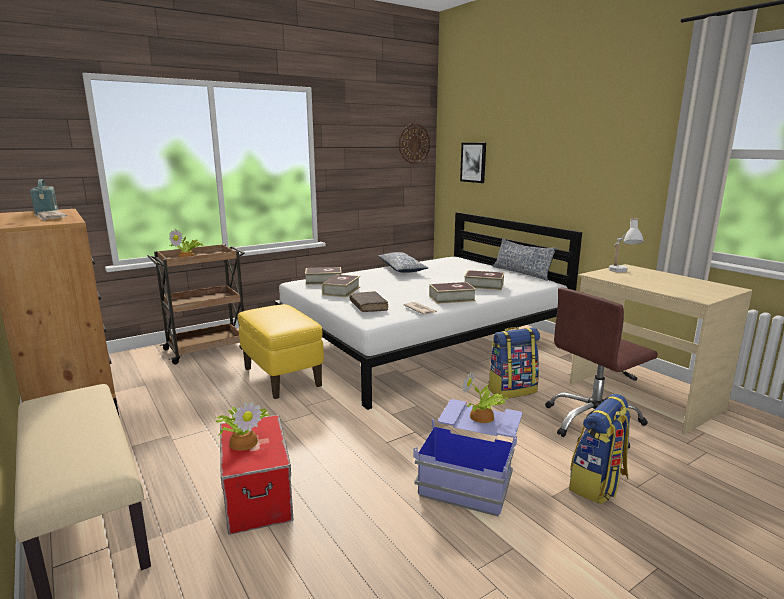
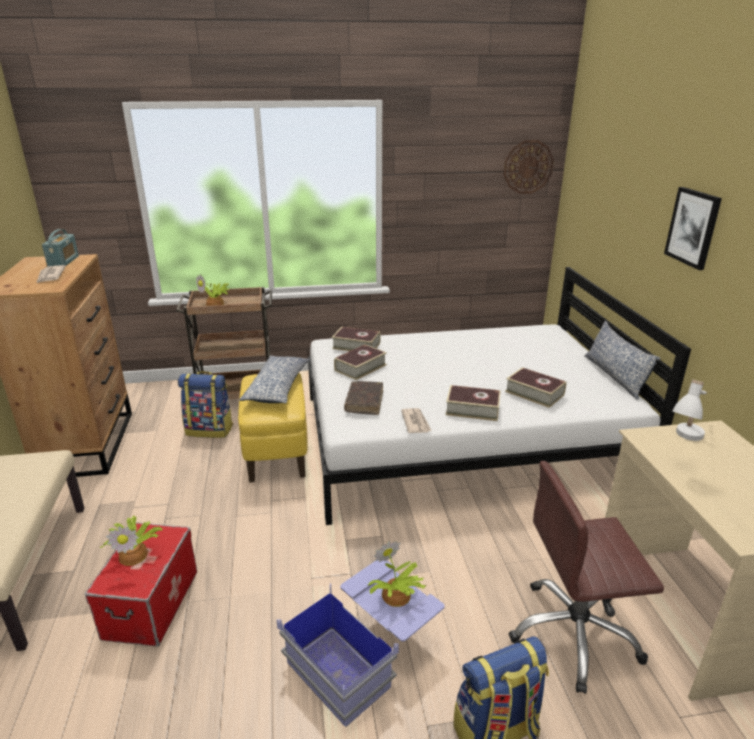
camera: 25 degrees right, 10 degrees up
(401, 269) = (463, 340): pillow -> pillow (278, 387)
(473, 162) = (596, 204): picture -> picture (693, 227)
(512, 390) = (509, 546): backpack -> backpack (210, 430)

